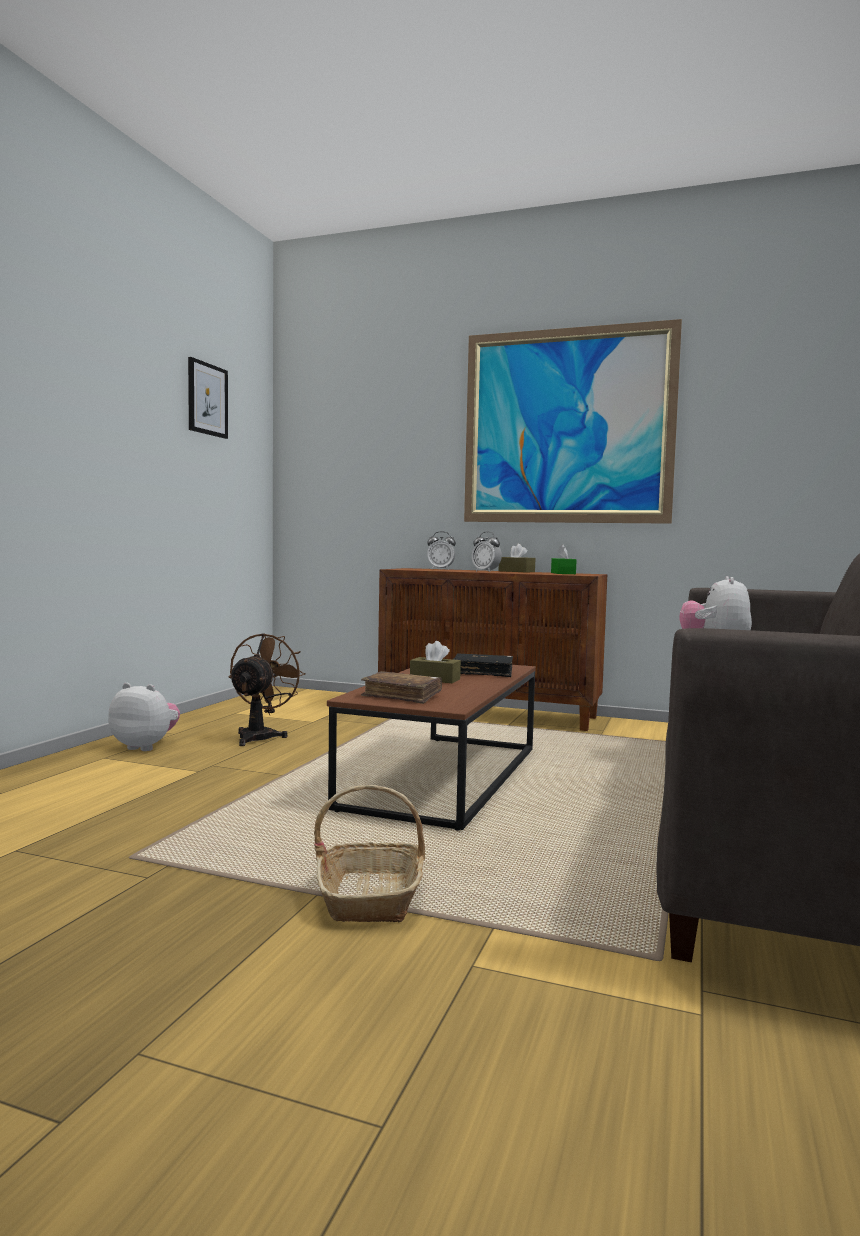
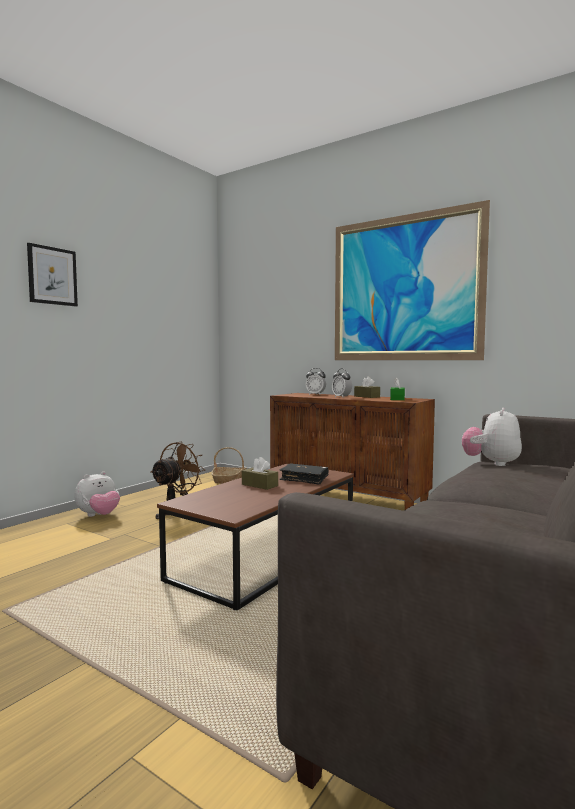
camera: 15 degrees right, 0 degrees up
(145, 747) = (99, 516): plush toy -> plush toy turned 105 degrees clockwise
(207, 399) = (162, 285): picture -> picture (52, 276)
(371, 896) = (120, 669): basket -> basket (229, 480)
(402, 696) = (213, 502): brown book -> none

